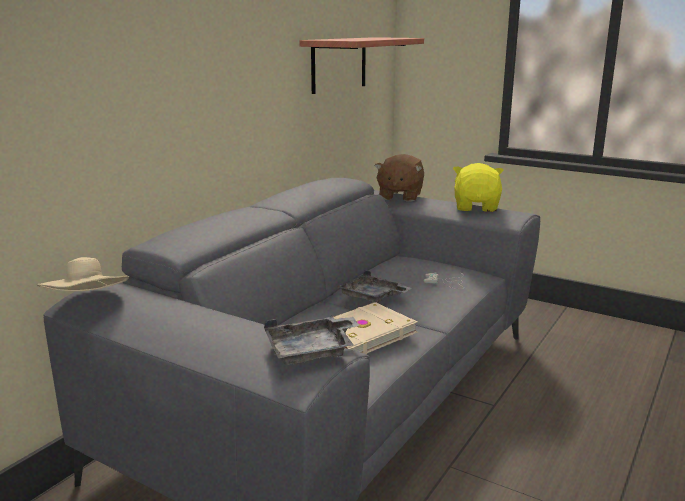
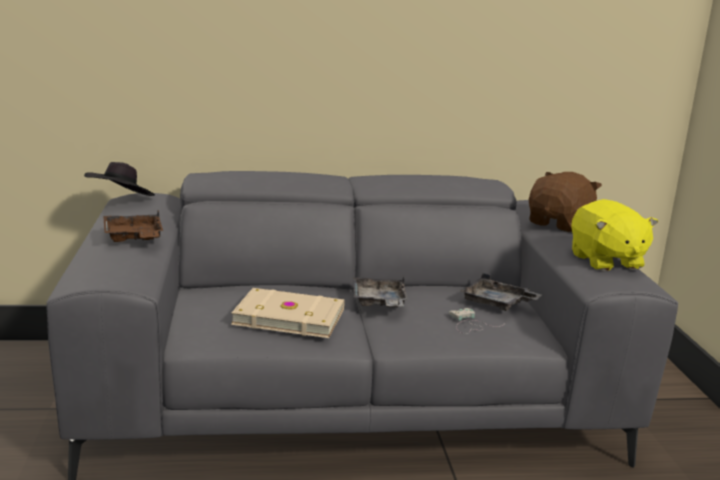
camera: 50 degrees right, 0 degrees up
(88, 304) = (121, 200): beige hat -> black hat
(217, 323) = (134, 238): none -> brown tray
(312, 351) = (118, 274): grey tray -> grey tray (497, 303)
(339, 64) = (557, 51): shelf -> none
(399, 196) = (559, 224): brown plush toy -> brown plush toy turned 150 degrees clockwise
(477, 207) = (605, 261): yellow plush toy -> yellow plush toy turned 105 degrees clockwise

